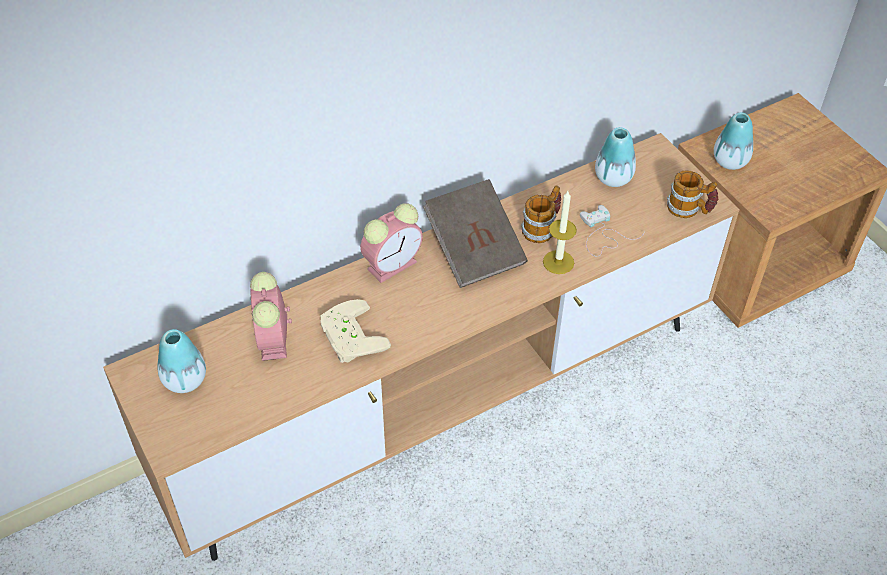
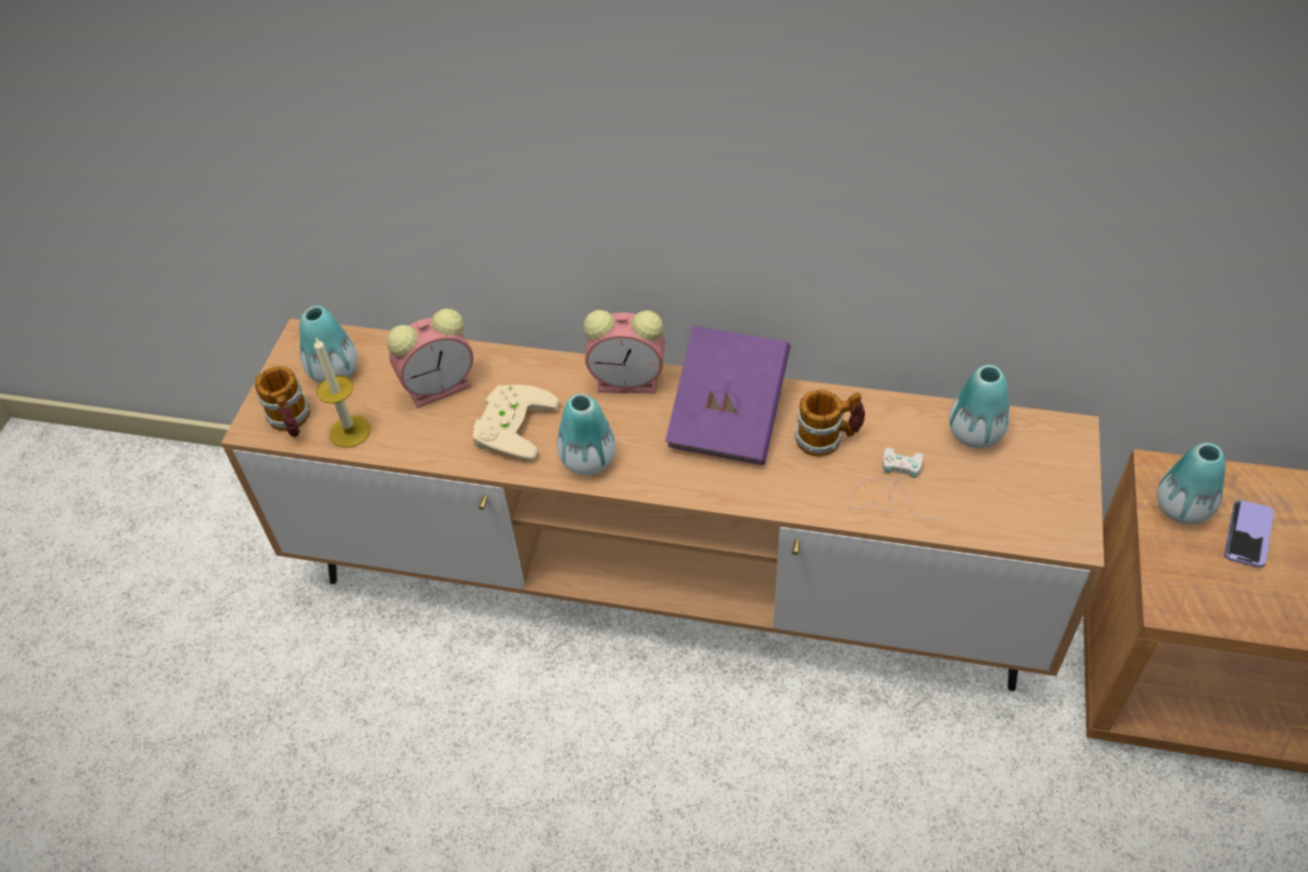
camera: 45 degrees right, 0 degrees up
(273, 341) = (441, 386): alarm clock -> alarm clock turned 150 degrees counterclockwise
(421, 326) = (588, 460): none -> vase
(475, 249) = (728, 417): brown book -> purple book
(558, 262) = (804, 487): candle -> candle (350, 431)
(689, 209) = (1033, 526): mug -> mug (291, 422)
(769, 156) = (1248, 535): none -> phone

